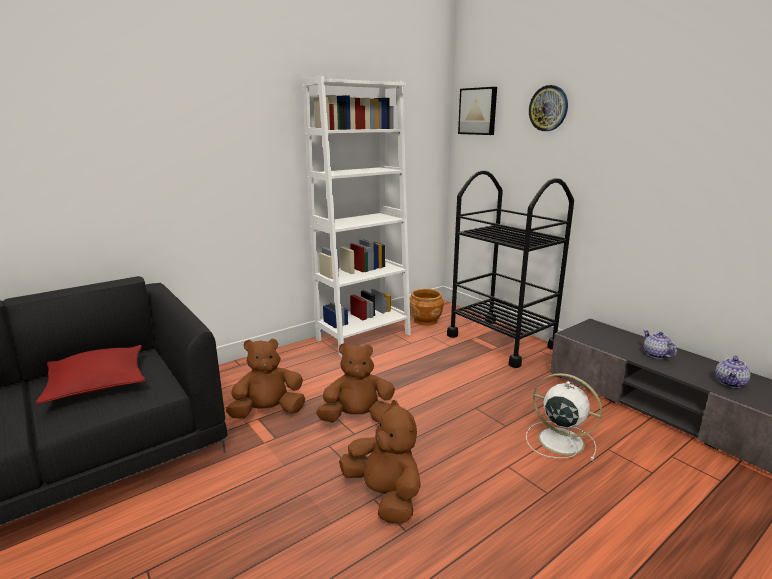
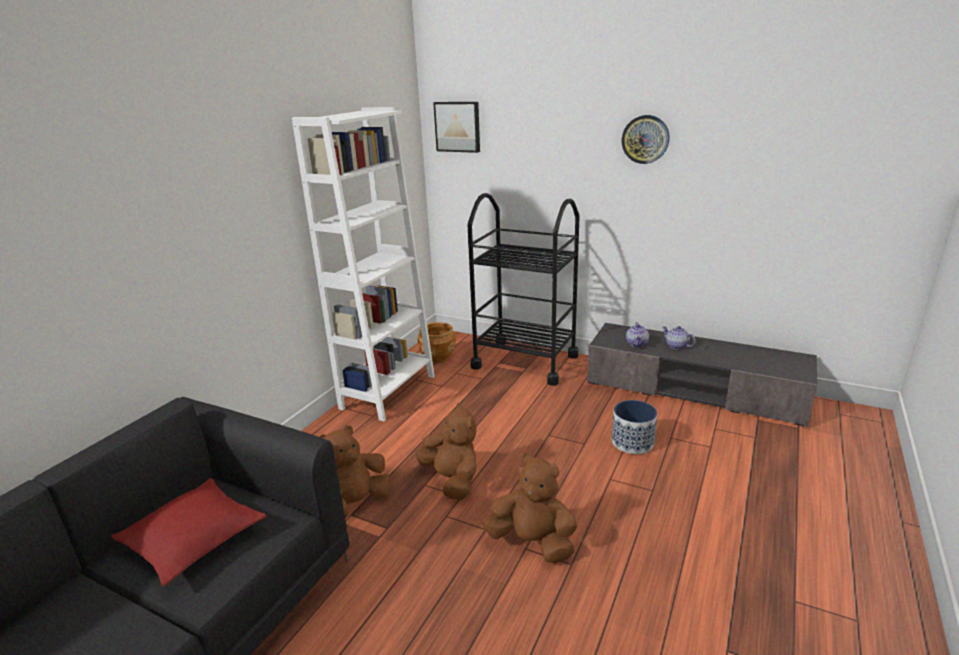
camera: 25 degrees left, 5 degrees up
(358, 418) = (452, 480): brown plush toy -> brown plush toy turned 90 degrees clockwise
(548, 108) = (540, 125): wall clock -> wall clock (645, 139)
(558, 440) = (632, 442): white fan -> planter
(730, 383) = (739, 357): teapot -> teapot (637, 344)

